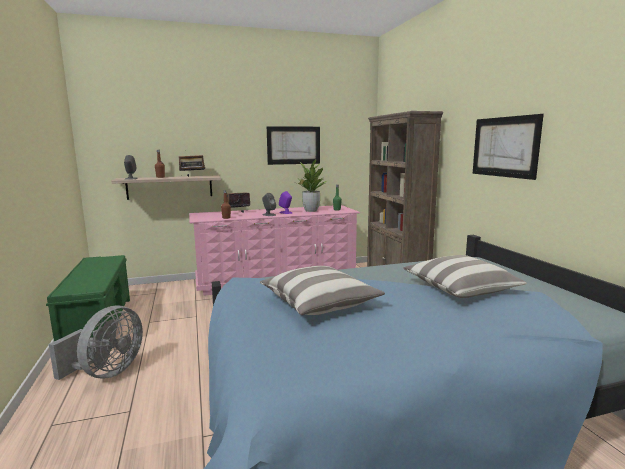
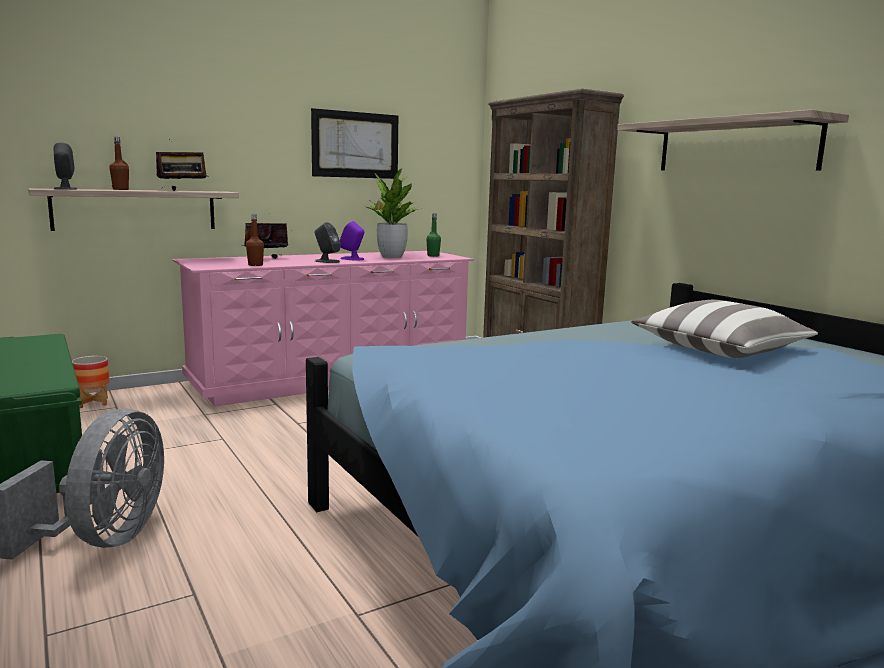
camera: 15 degrees left, 0 degrees up
(146, 290) = (93, 403): none -> planter
(319, 304) = (544, 372): pillow -> none
(504, 147) = (735, 146): picture -> shelf

